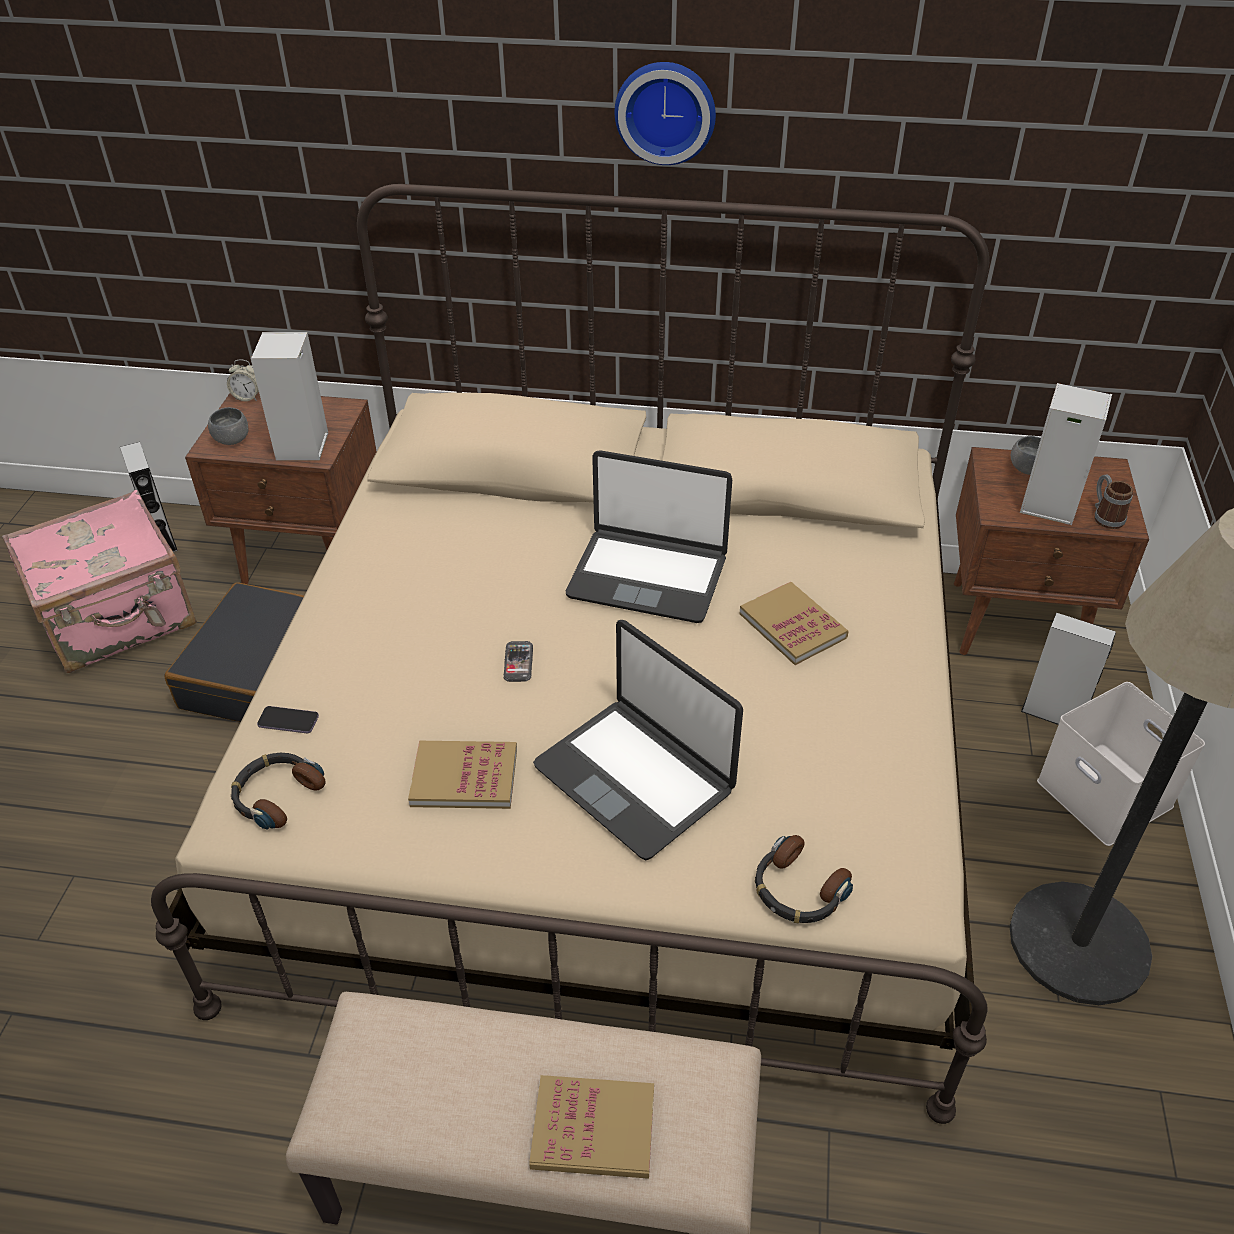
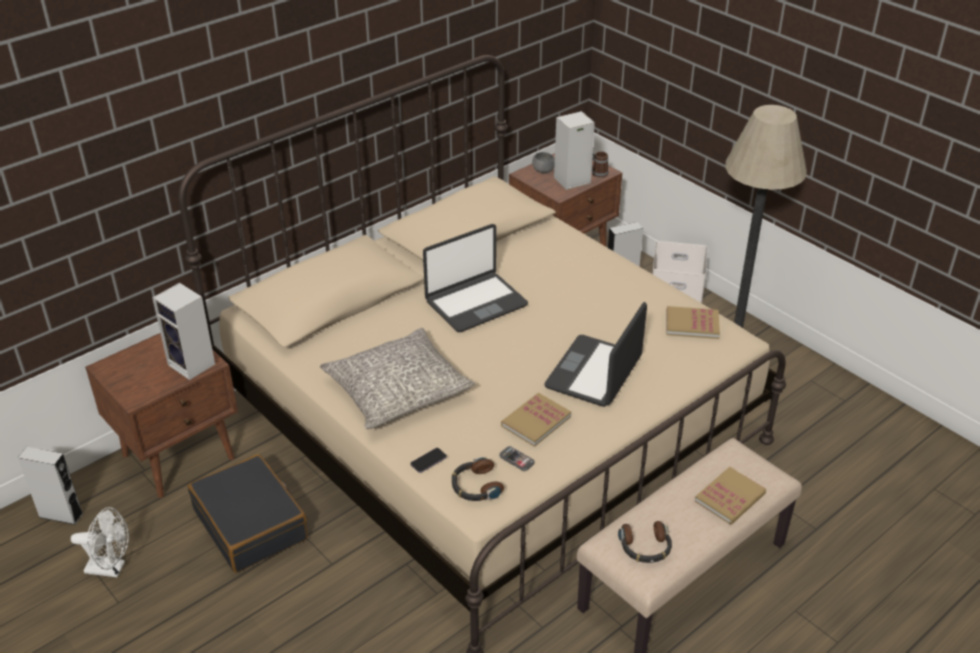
camera: 50 degrees left, 5 degrees down
(119, 618) = (111, 568): pink suitcase -> white fan
(232, 439) = (140, 388): grey bowl -> none
(248, 397) = (106, 364): alarm clock -> none
(399, 614) = (397, 390): none -> grey pillow
(518, 662) = (482, 370): phone -> phone (516, 459)
(635, 777) = (595, 373): laptop -> laptop turned 120 degrees clockwise
(666, 111) = (340, 55): wall clock -> none
(792, 626) = (560, 282): book -> book (692, 324)
(797, 890) = (700, 363): headphones -> headphones (645, 547)

